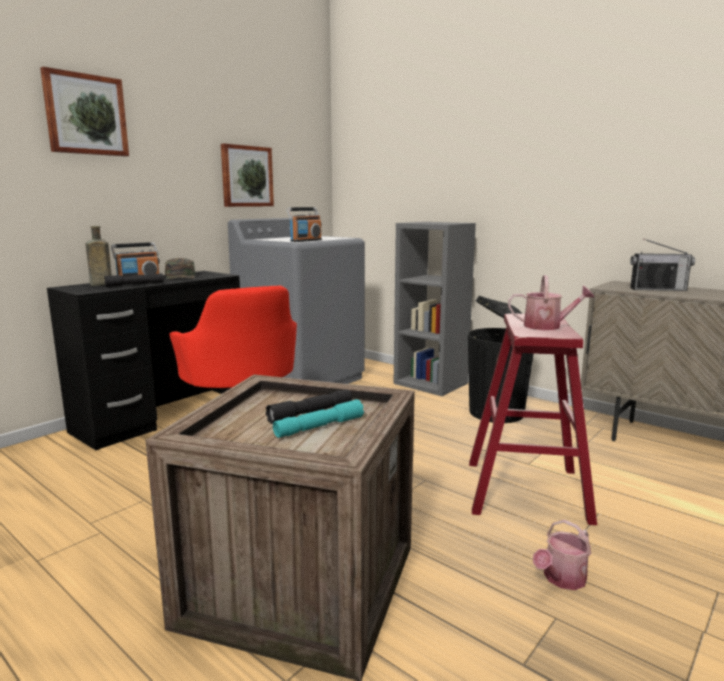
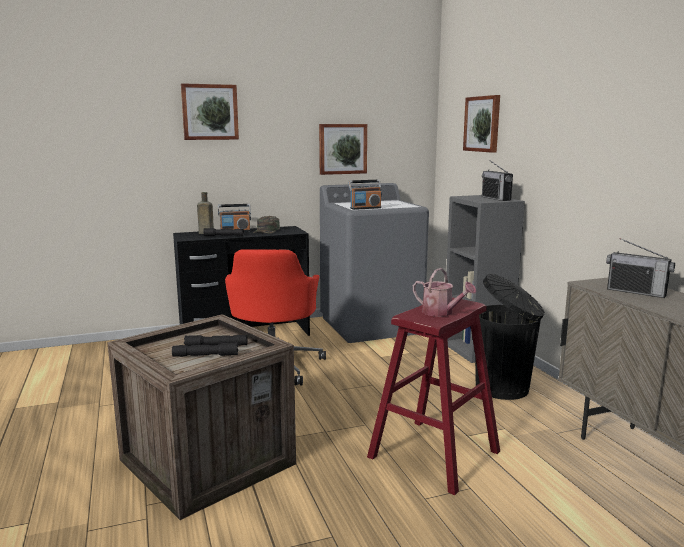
camera: 30 degrees right, 0 degrees up
(319, 427) = (205, 356): turquoise flashlight -> black flashlight
(405, 149) = (482, 124): none -> picture
(446, 222) = (496, 198): none -> radio
(561, 579) = (370, 517): watering can -> none

